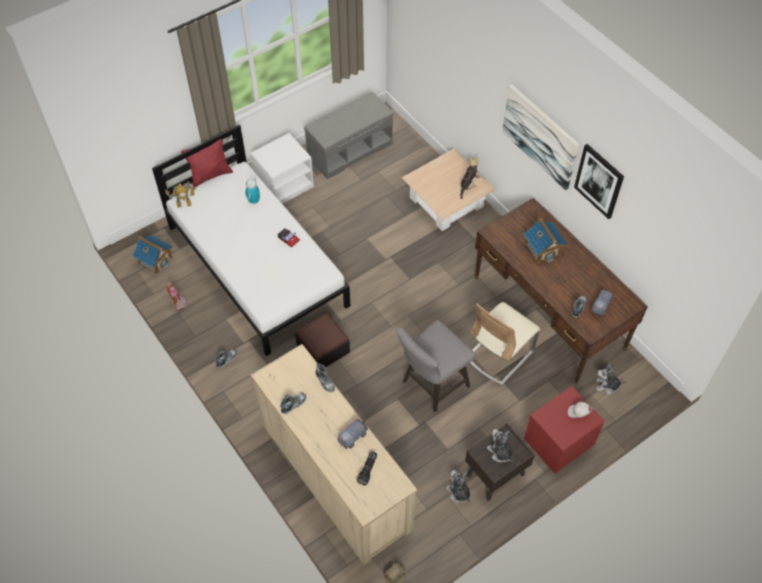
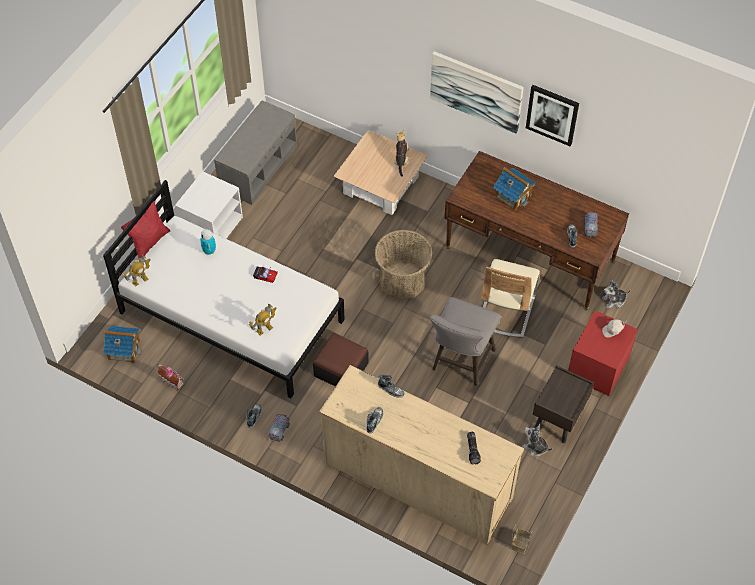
camera: 25 degrees left, 0 degrees up
(261, 285) = (264, 329): none -> toy robot
(353, 437) = (444, 427): toy truck -> toy truck (279, 431)
(420, 291) = (402, 280): none -> basket
(500, 452) = (563, 393): plush toy -> none

